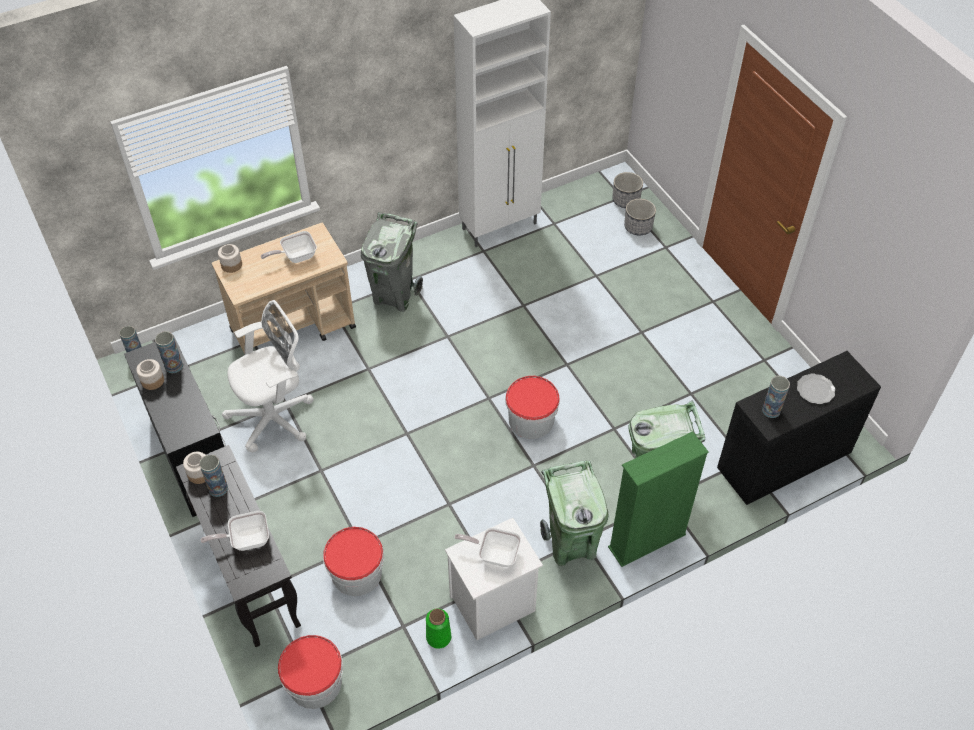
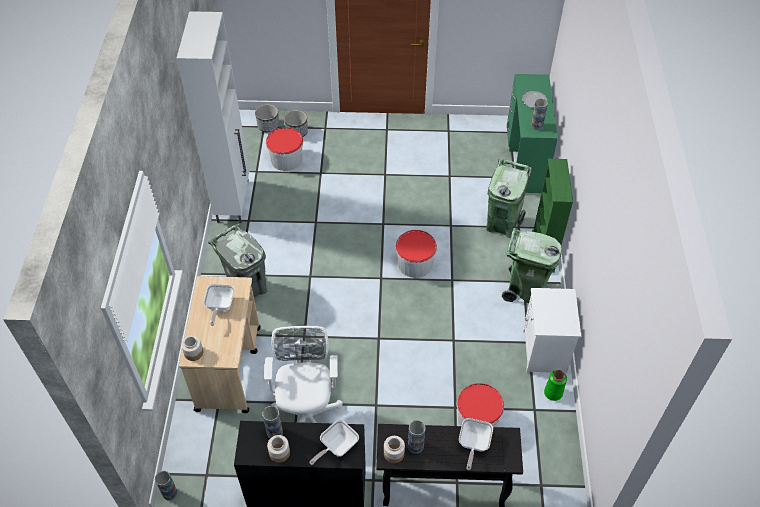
camera: 60 degrees left, 0 degrees up
(314, 683) = (551, 482): bucket -> bucket (286, 159)
(494, 554) = (553, 309): frying pan -> frying pan (336, 447)
(784, 460) = (525, 160): black desk -> green desk

